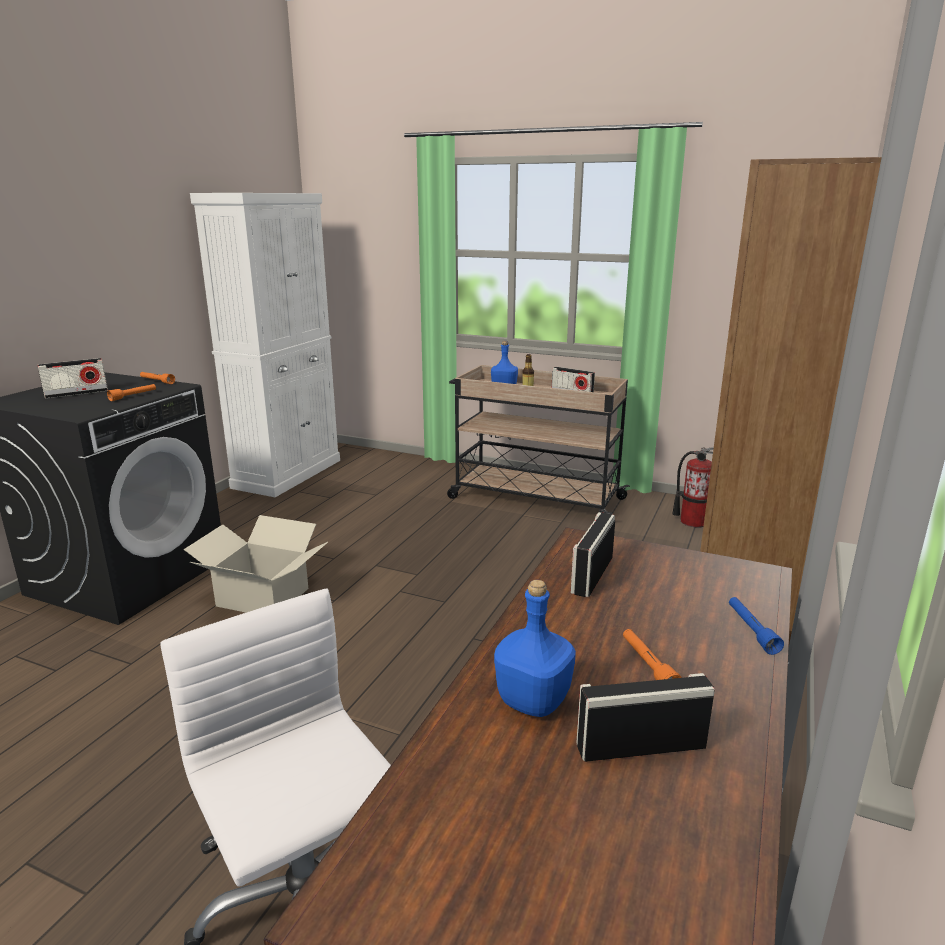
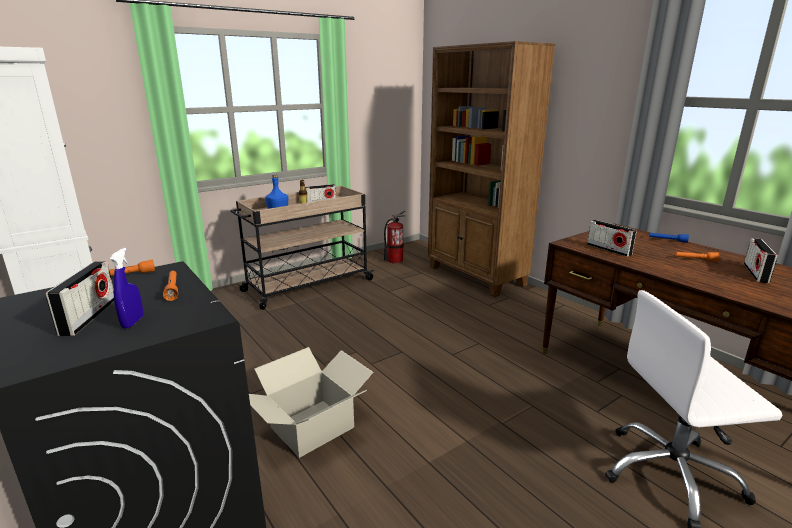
camera: 60 degrees left, 0 degrees up
(68, 403) = (133, 322): none -> blue spray bottle
(531, 700) = (724, 282): blue bottle -> none

